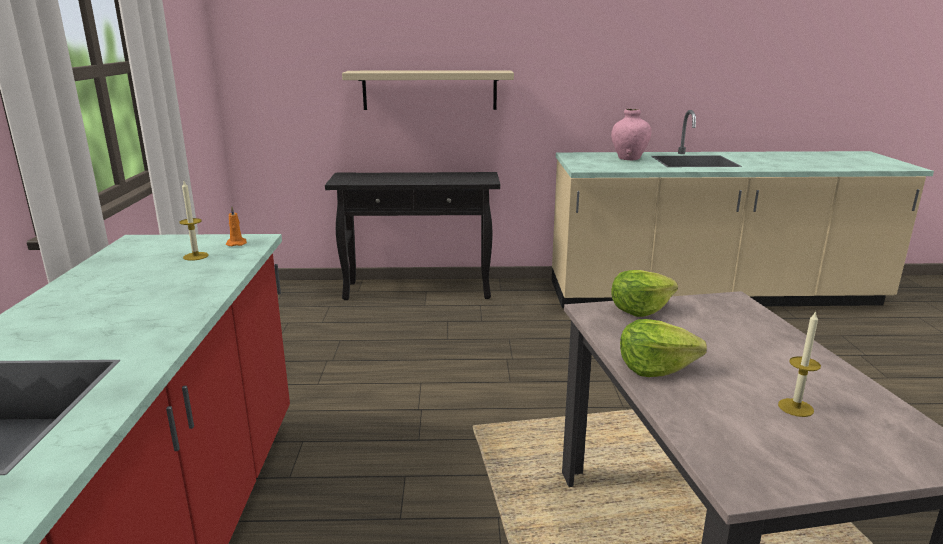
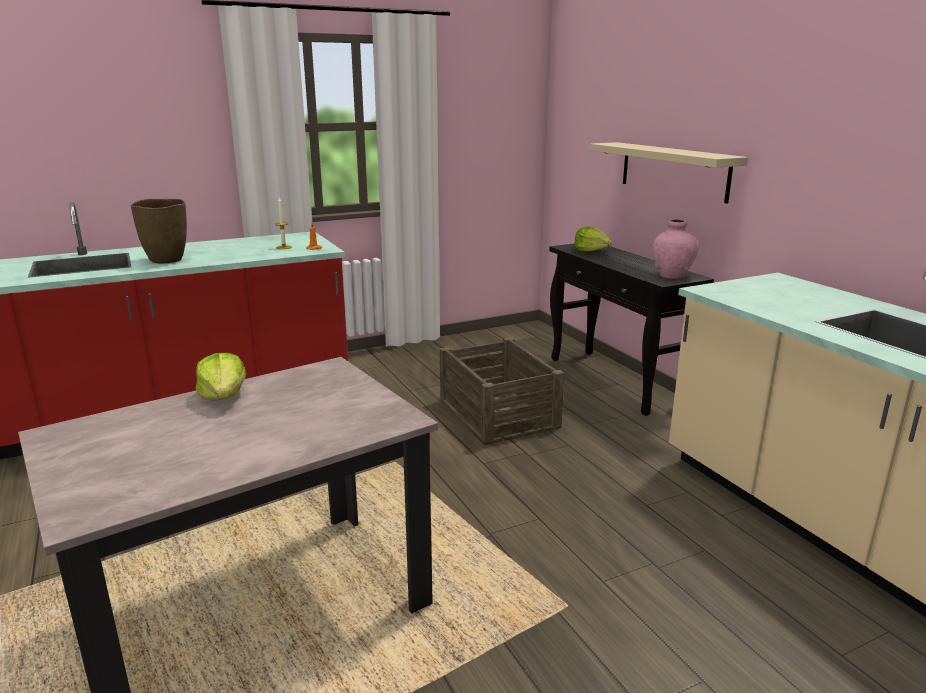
camera: 65 degrees right, 0 degrees up
(125, 329) = (167, 260): none -> brown vase
(422, 351) = (498, 413): none -> crate
(629, 158) = (822, 301): pink vase -> pink vase (672, 276)
(640, 309) = (347, 382): lettuce -> lettuce (591, 250)
(795, 407) = (162, 451): candle -> none

